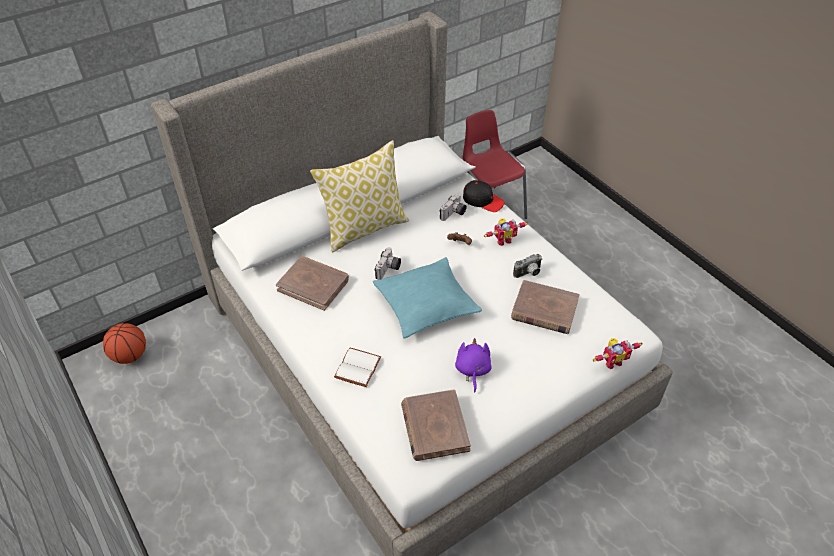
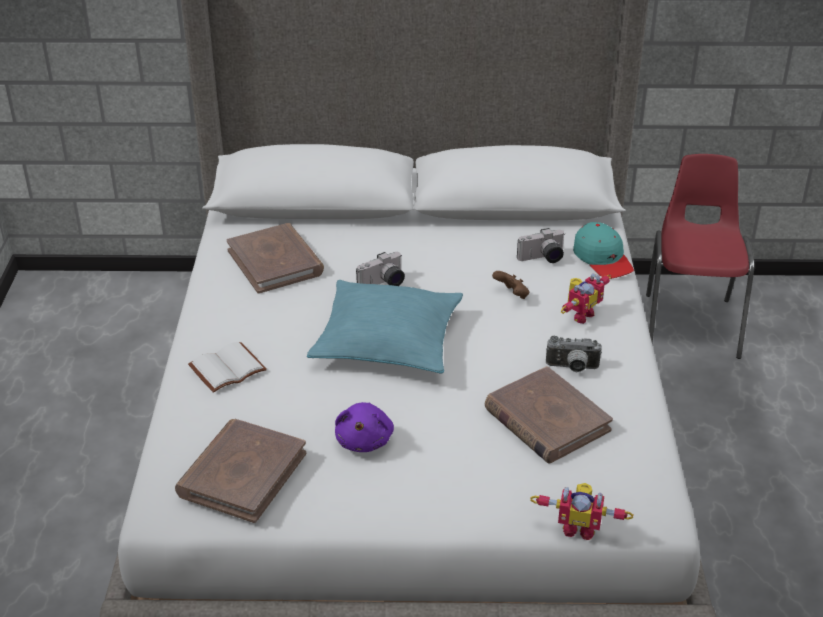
camera: 35 degrees right, 10 degrees down
(130, 356) = (84, 297): basketball -> none
(364, 228) = (406, 229): pillow -> none
(472, 370) = (364, 440): purple plush toy -> purple plush toy turned 150 degrees clockwise
(483, 200) = (602, 259): black cap -> turquoise cap
(503, 240) = (580, 314): toy robot -> toy robot turned 60 degrees counterclockwise

